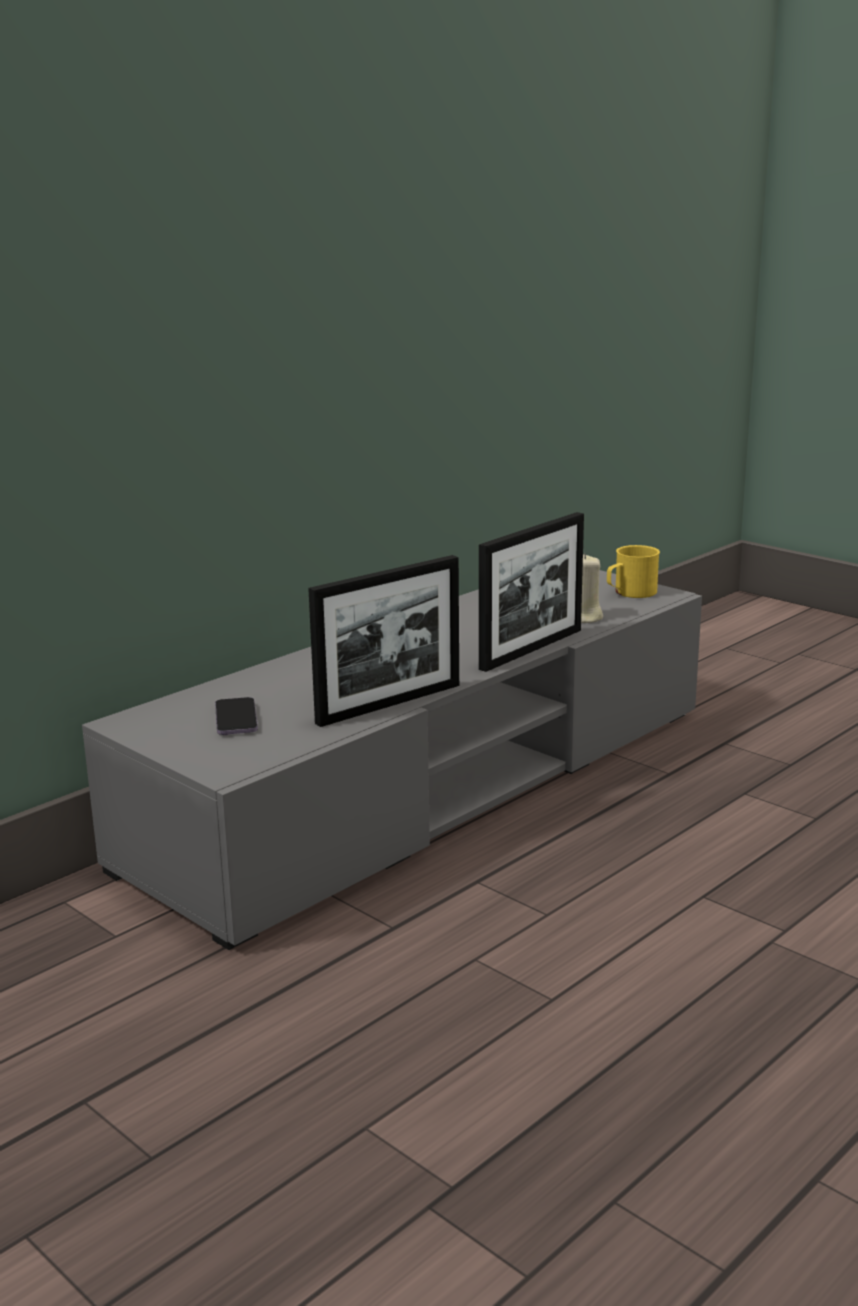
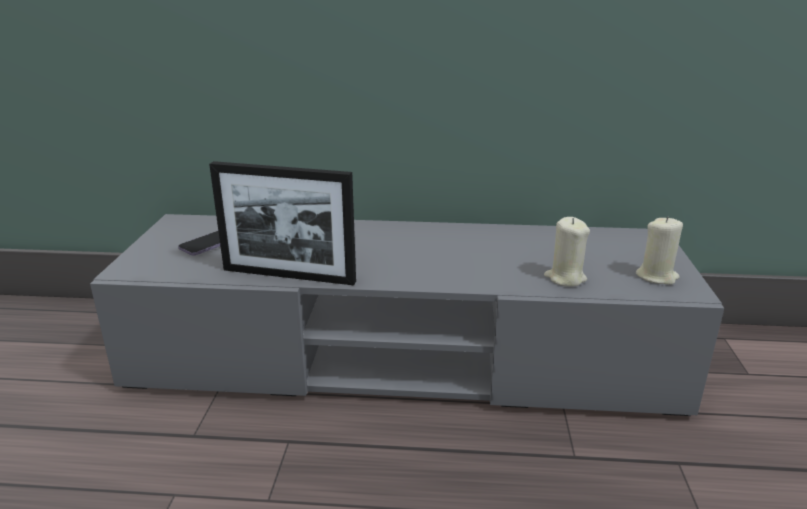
camera: 50 degrees right, 5 degrees up
(531, 649) = (464, 284): picture frame -> none
(630, 593) = (657, 276): yellow mug -> beige candle

